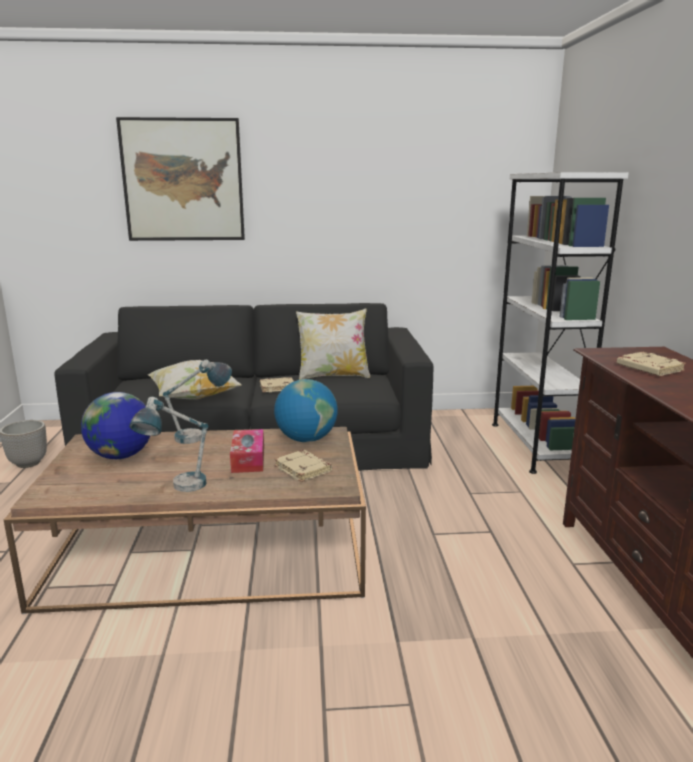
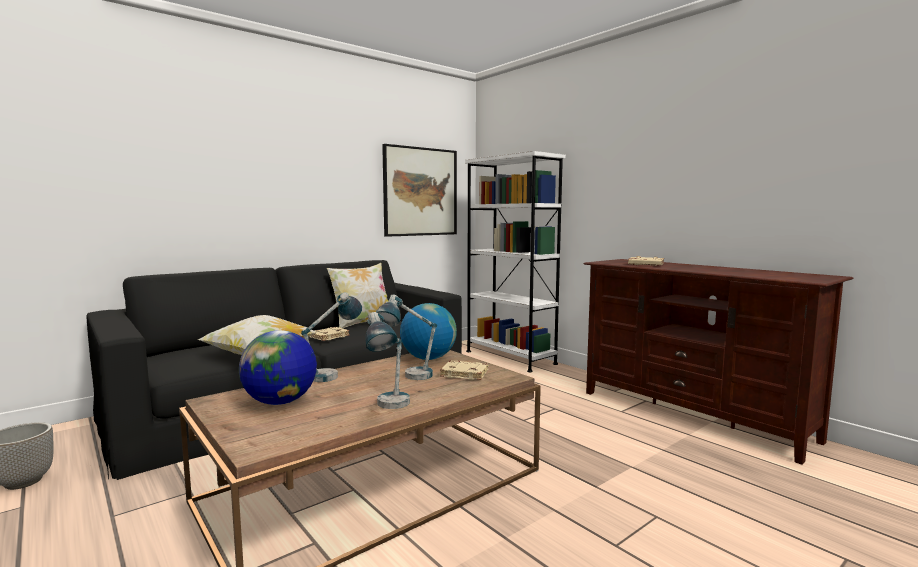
camera: 35 degrees left, 10 degrees down
(183, 180) = (187, 148): picture -> picture (420, 192)
(248, 459) = (408, 378): tissue box -> table lamp

